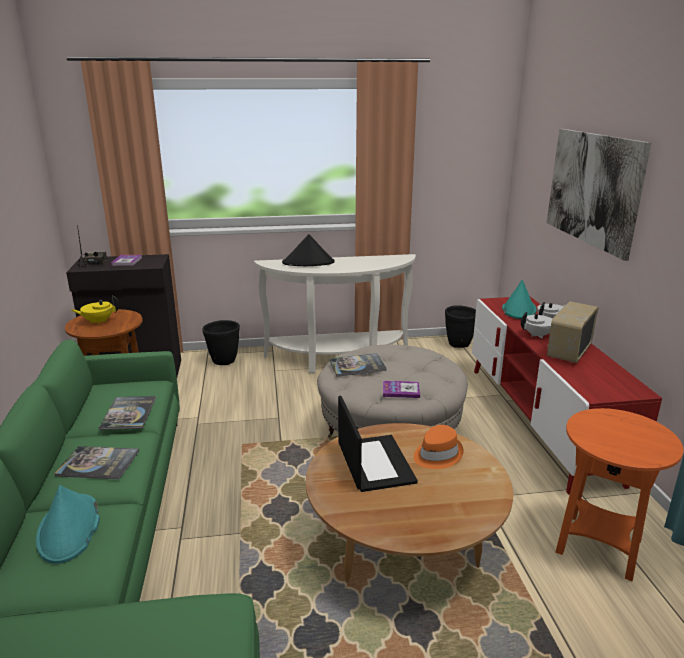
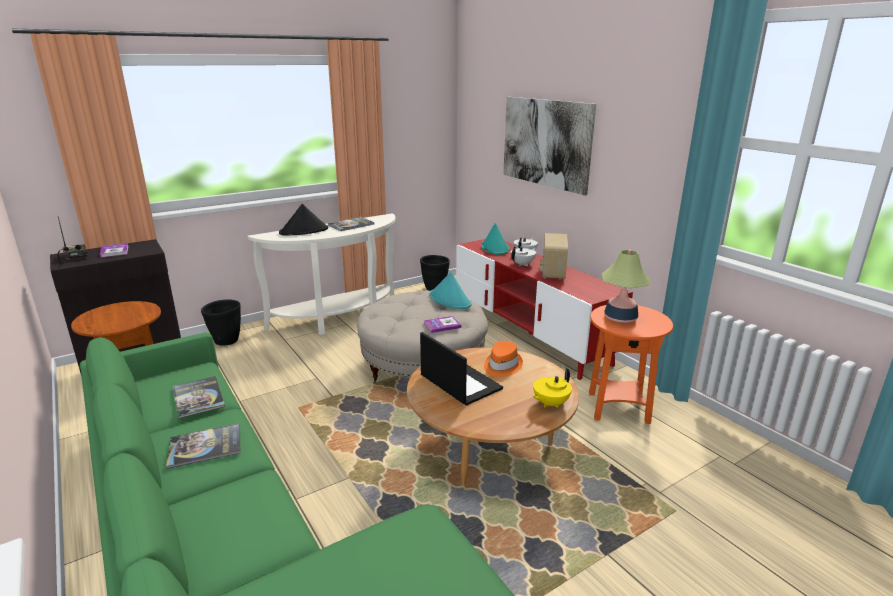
camera: 25 degrees left, 0 degrees up
(69, 529) = (226, 506): turquoise hat -> turquoise hat (450, 300)
(98, 322) = (110, 317): yellow teapot -> yellow teapot (550, 403)
(357, 366) = (391, 313): book -> book (351, 225)
(608, 431) = (620, 318): none -> table lamp

